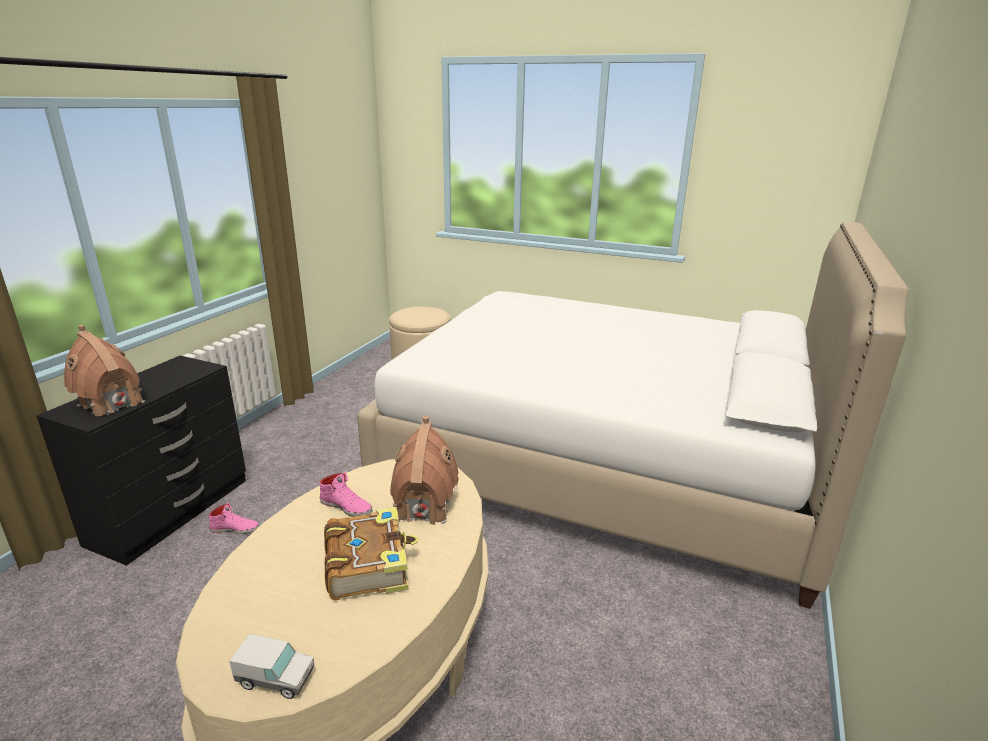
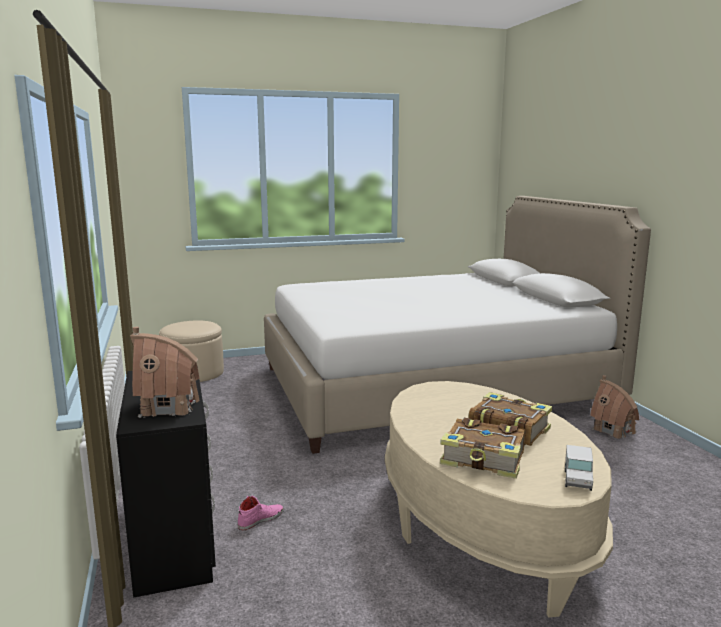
camera: 40 degrees left, 10 degrees down
(266, 588) = (484, 459): none -> book
(276, 679) = (577, 480): toy truck -> toy truck turned 135 degrees clockwise
(346, 506) = (434, 416): pink shoe -> none
(423, 506) = (473, 400): toy house -> toy house (613, 430)

